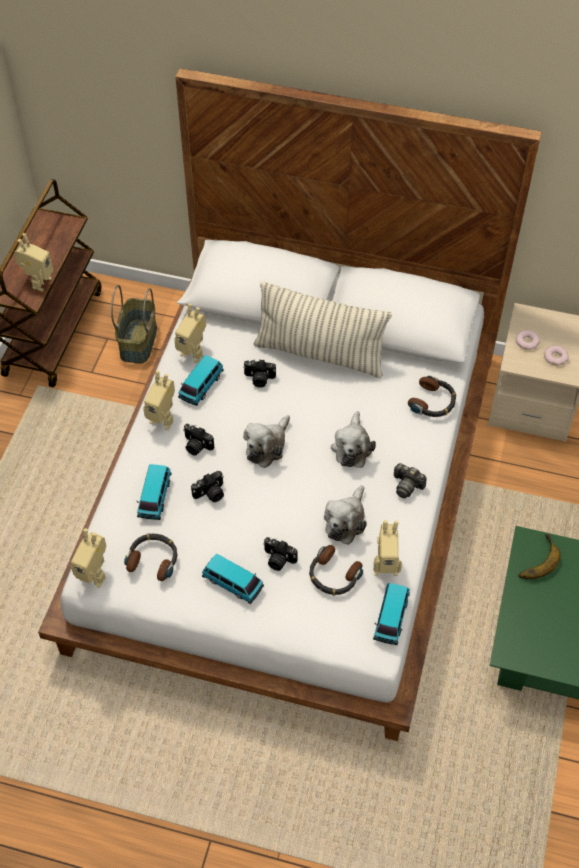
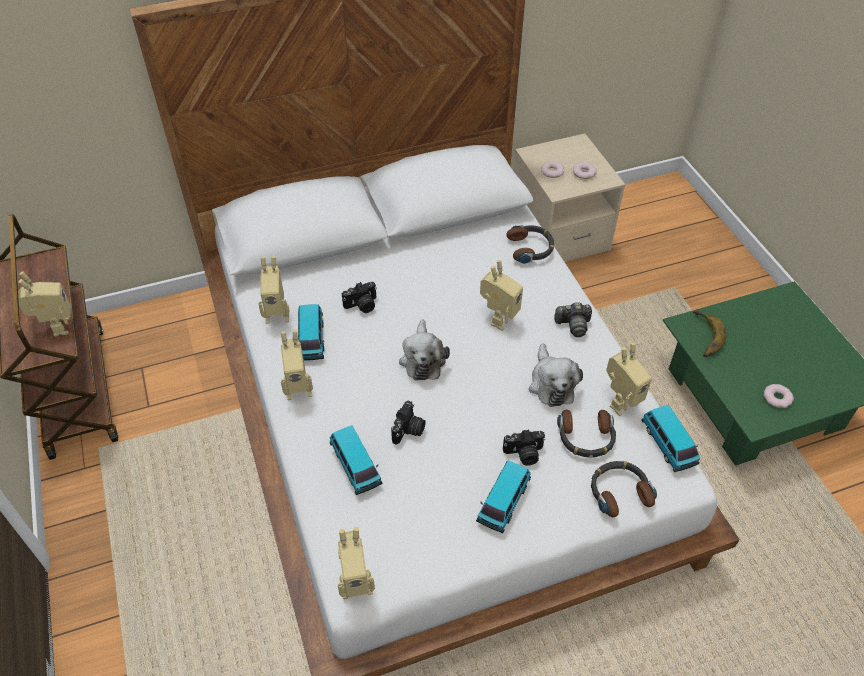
camera: 35 degrees left, 5 degrees down
(137, 341) = (175, 355): basket -> none
(153, 559) = (407, 527): headphones -> headphones (619, 491)
(196, 446) = (354, 395): camera -> none
(233, 583) = (503, 502): toy car -> toy car turned 120 degrees clockwise
(320, 354) = (398, 258): pillow -> none
(352, 447) = (498, 319): plush toy -> toy robot
(548, 645) = (777, 398): none -> donut

